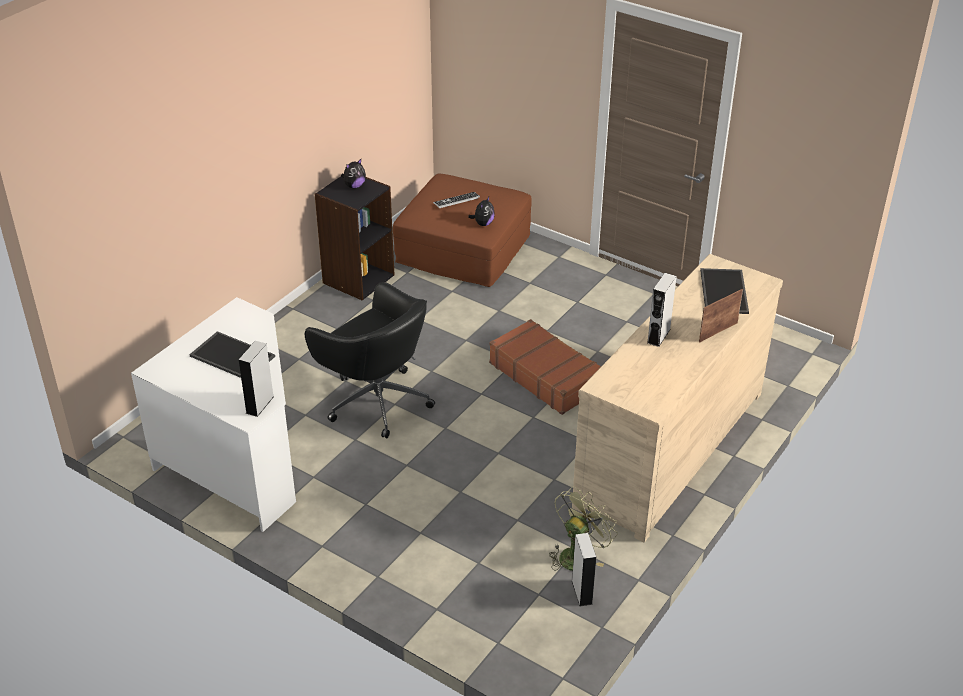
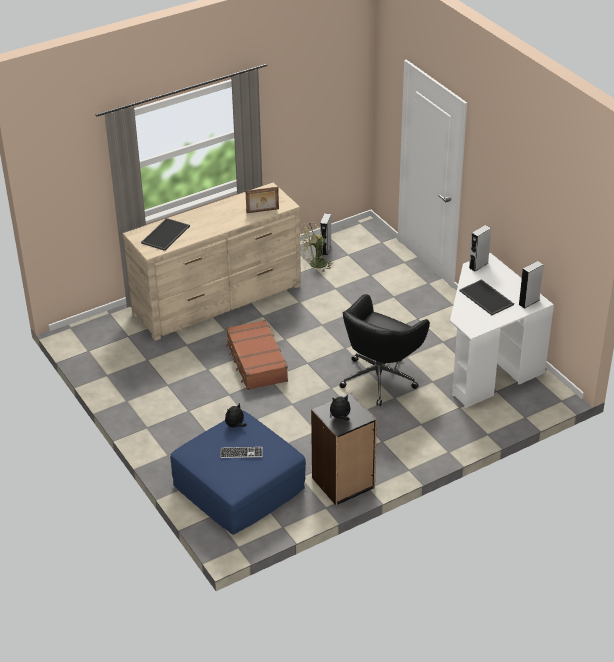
camera: 155 degrees left, 0 degrees up
(376, 400) = (380, 378): black office chair -> black office chair turned 120 degrees counterclockwise
(462, 249) = (239, 487): brown ottoman -> blue ottoman
(658, 336) = (230, 220): grey speaker -> grey speaker (529, 302)
(717, 331) = (195, 214): picture frame -> picture frame (262, 211)

